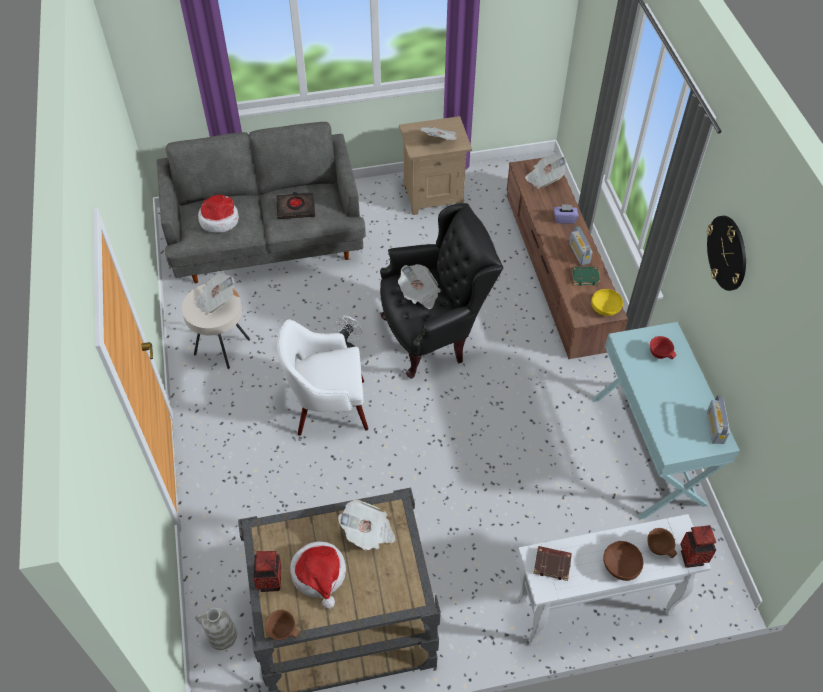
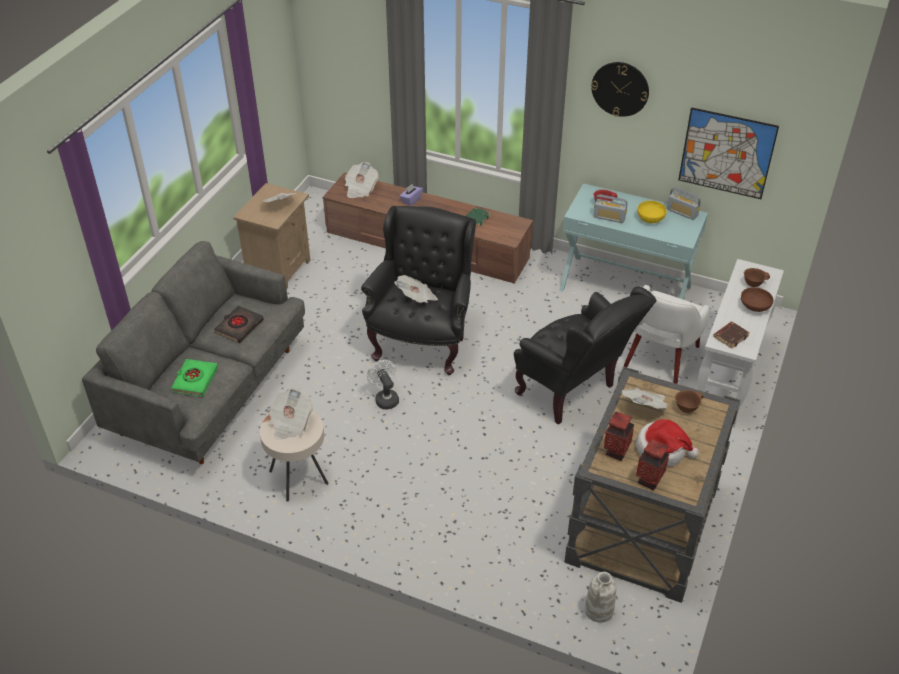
camera: 55 degrees left, 10 degrees down
(219, 219) = (195, 380): hat -> green book
(283, 630) = (697, 491): brown bowl -> brown bowl (686, 408)
(328, 407) = (432, 437): white armchair -> white armchair (660, 358)
(461, 484) = (574, 396): none -> black armchair
(579, 253) = (451, 210): radio -> radio (609, 217)
(605, 308) = (514, 224): yellow bowl -> yellow bowl (650, 218)
(691, 558) = (771, 274): vase -> vase (616, 452)
(772, 407) = (727, 153): none -> picture

